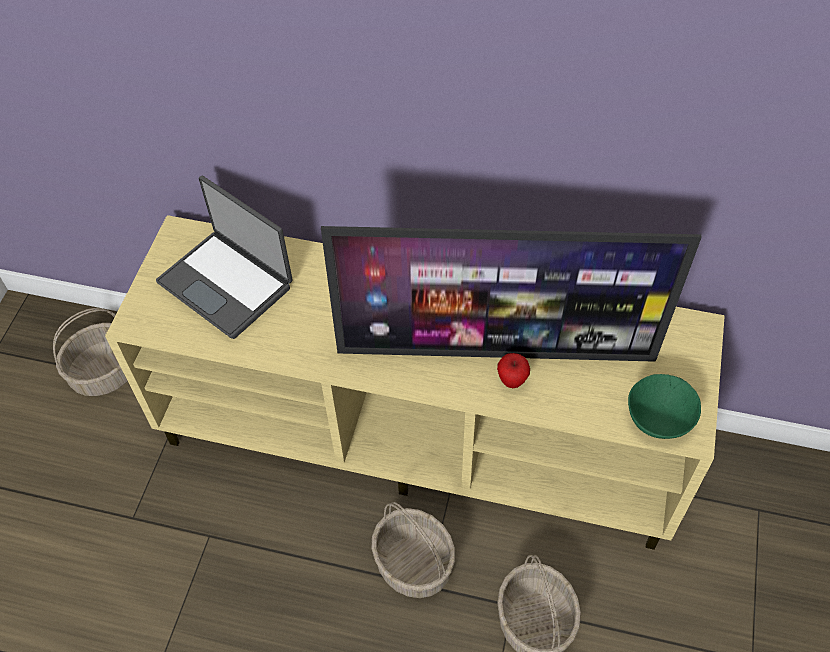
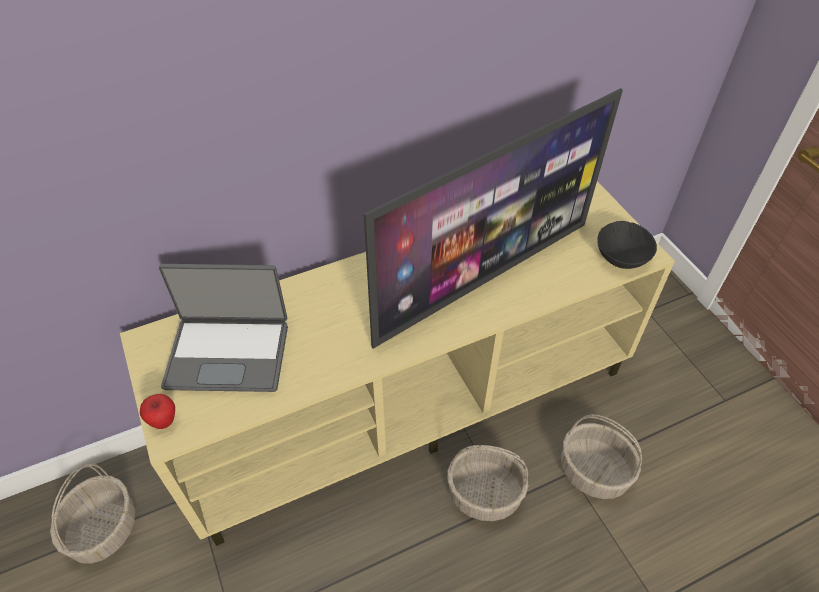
camera: 40 degrees left, 5 degrees down
(512, 380) = (512, 290): apple -> apple (163, 421)
(660, 418) = (622, 256): green bowl -> black bowl

